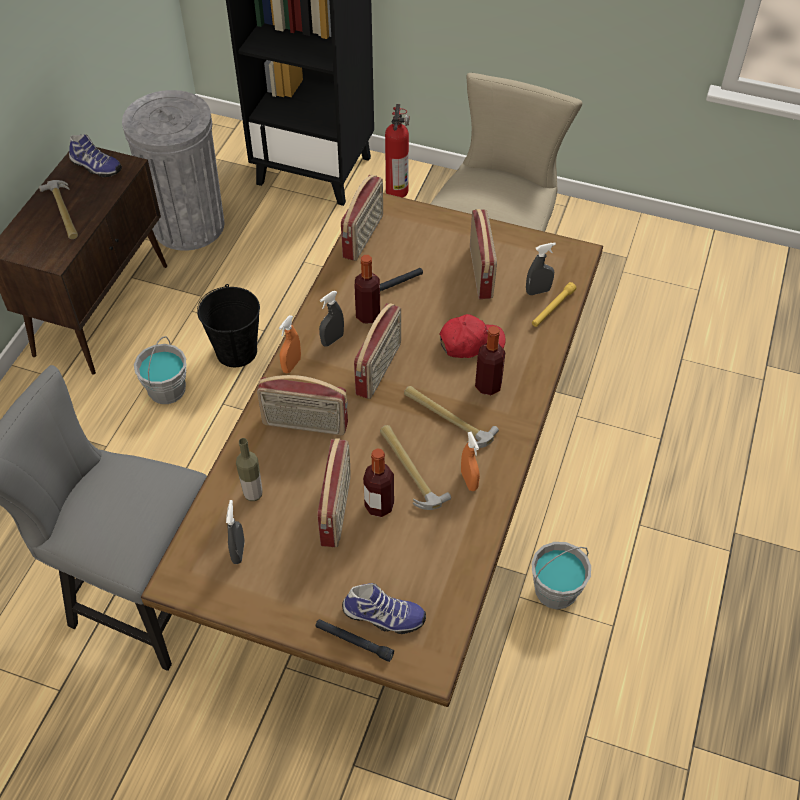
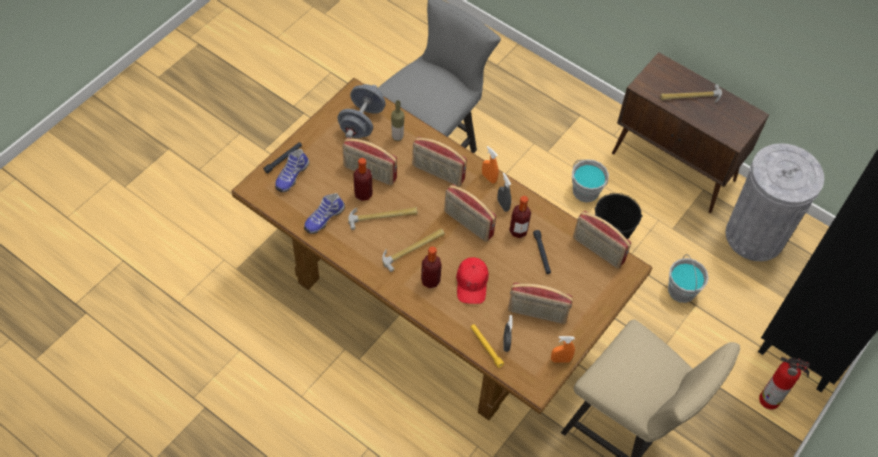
camera: 105 degrees right, 5 degrees up
(95, 167) = (736, 121): shoe -> shoe (323, 218)
(238, 552) = (362, 122): grey spray bottle -> grey dumbbell
(304, 425) = (437, 173): radio -> radio turned 90 degrees counterclockwise
(469, 481) = (361, 244): orange spray bottle -> orange spray bottle (560, 360)
(555, 590) = (340, 372): grey bucket -> grey bucket (682, 290)

